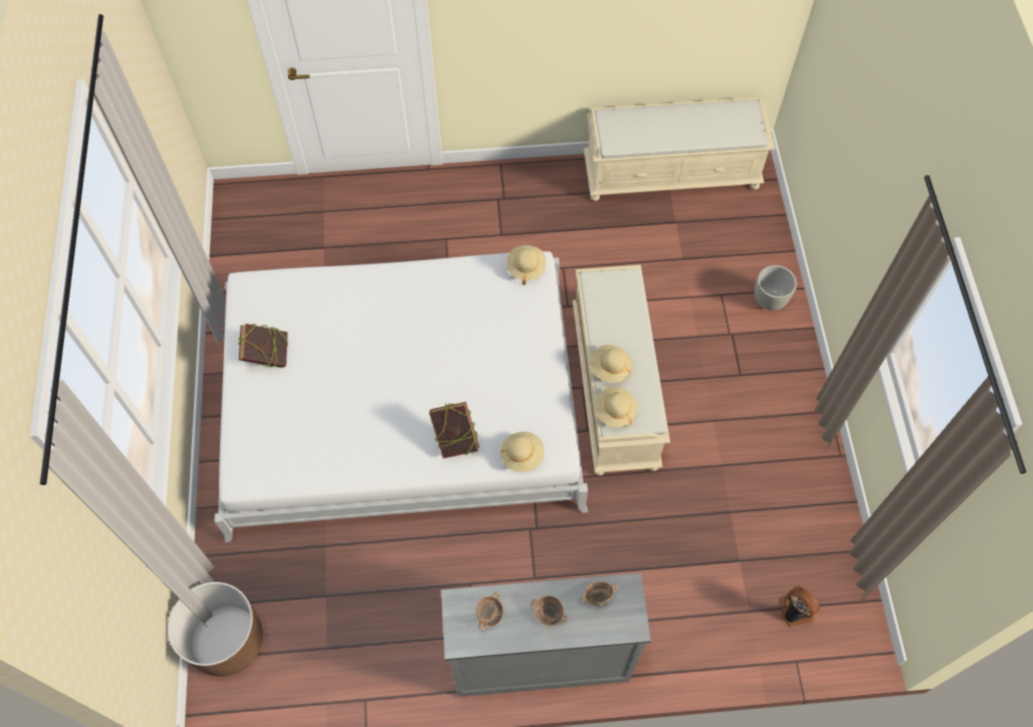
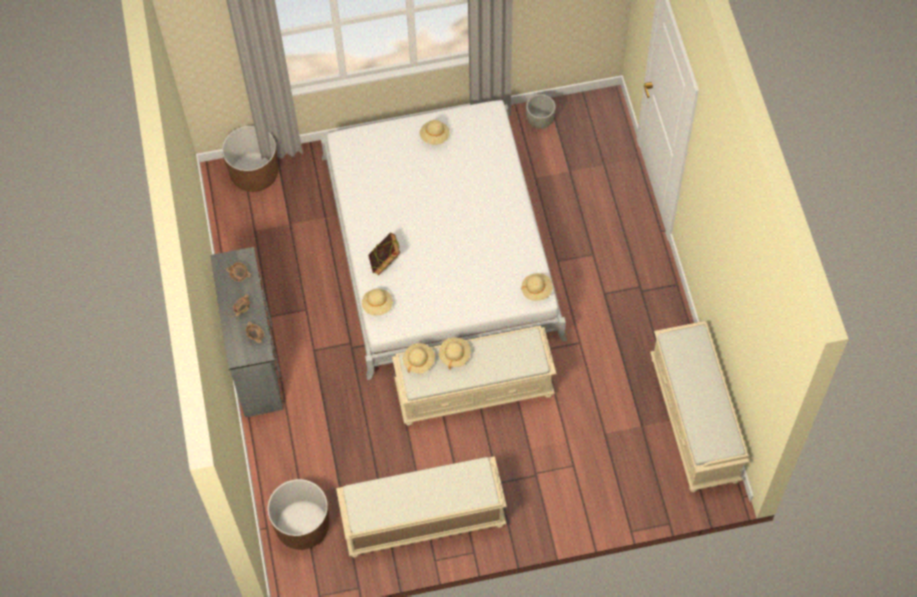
camera: 85 degrees right, 0 degrees up
(268, 357) = (434, 137): book -> beige hat
(770, 300) = (573, 504): grey planter -> grey planter (539, 122)
(787, 464) = (422, 520): none -> beige bench
(794, 612) = (302, 526): fan -> brown planter

